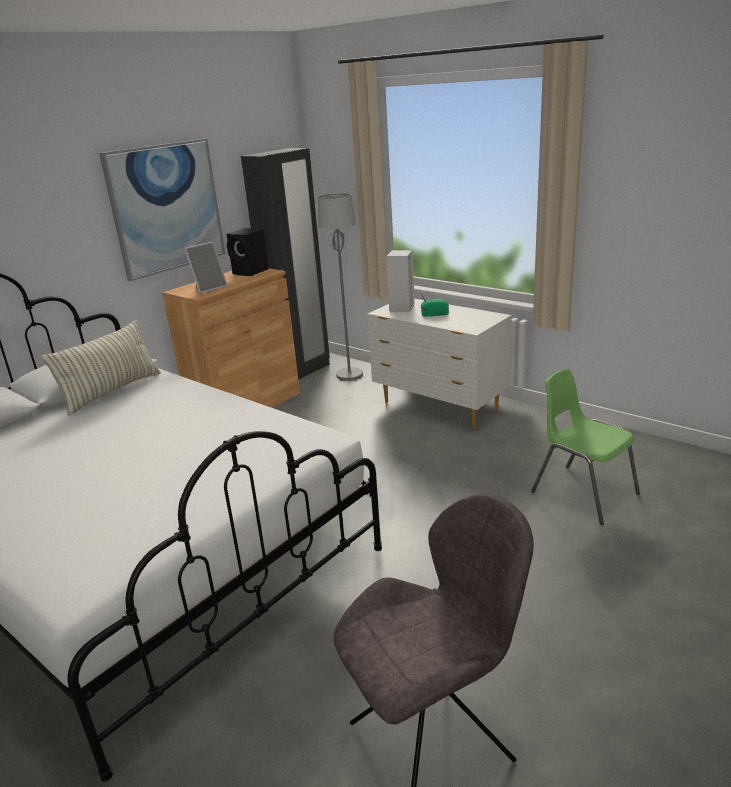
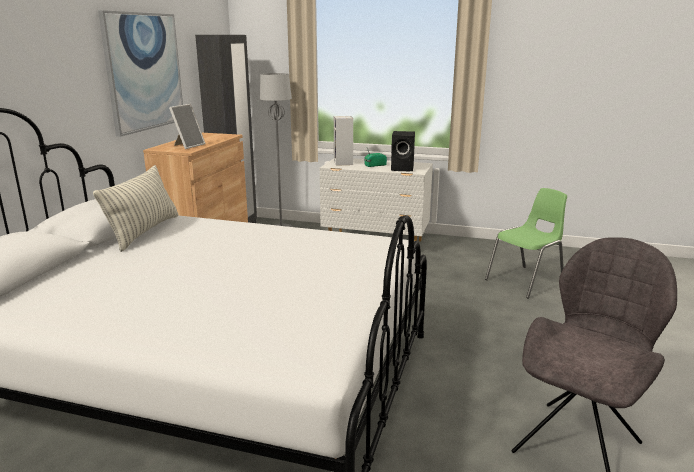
camera: 25 degrees left, 5 degrees down
(251, 272) = (211, 136): black speaker -> black speaker (403, 168)
(582, 492) = (526, 281): green chair -> green chair turned 120 degrees clockwise

